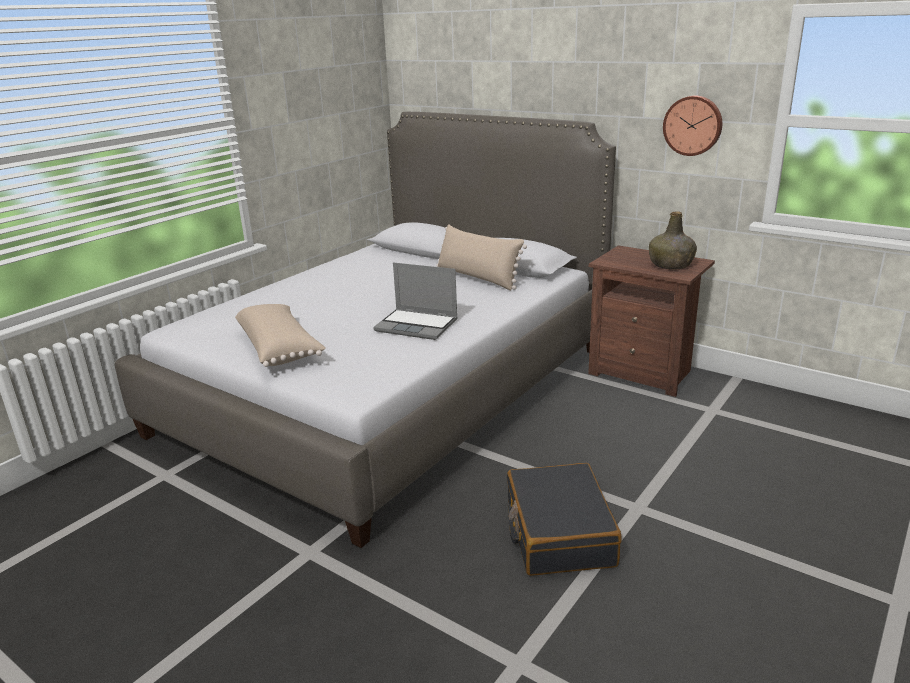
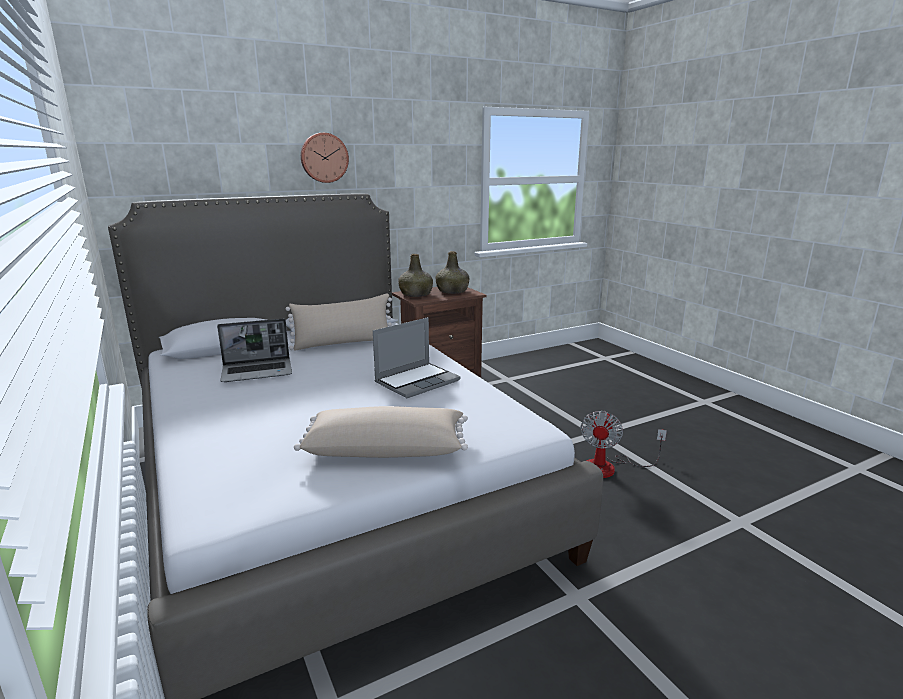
camera: 65 degrees left, 5 degrees down
(381, 273) = (258, 371): none -> laptop
(558, 533) = (609, 467): black suitcase -> fan
(626, 255) = (416, 294): none -> green bottle
(693, 125) = (433, 190): wall clock -> wall clock (324, 157)

